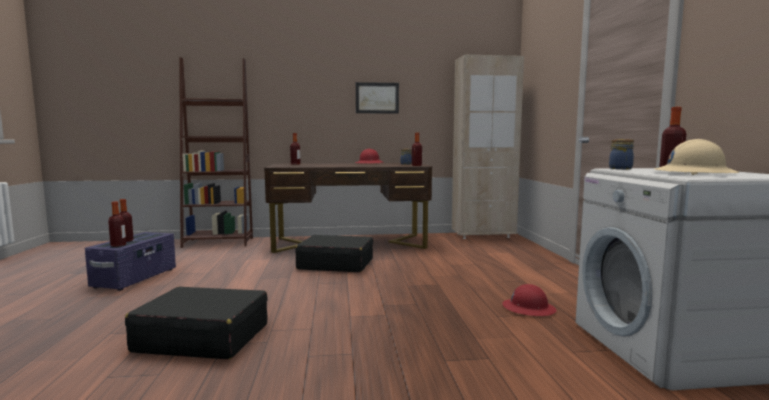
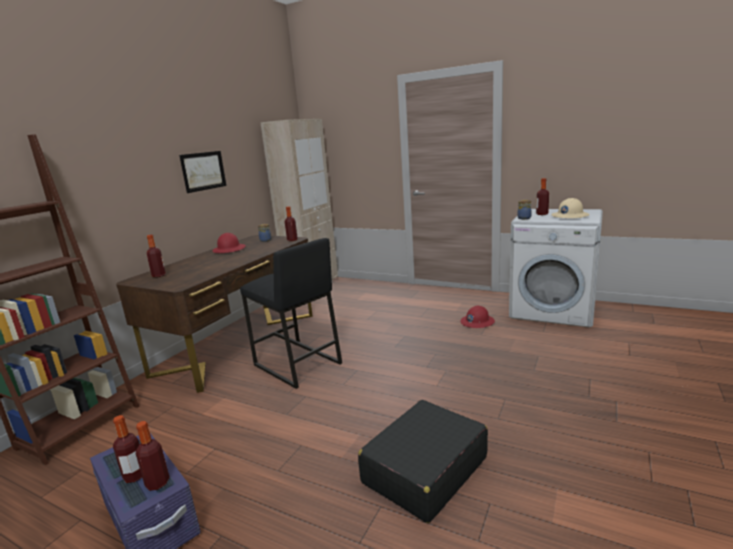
camera: 55 degrees left, 10 degrees up
(335, 264) = (297, 364): black suitcase -> black stool

